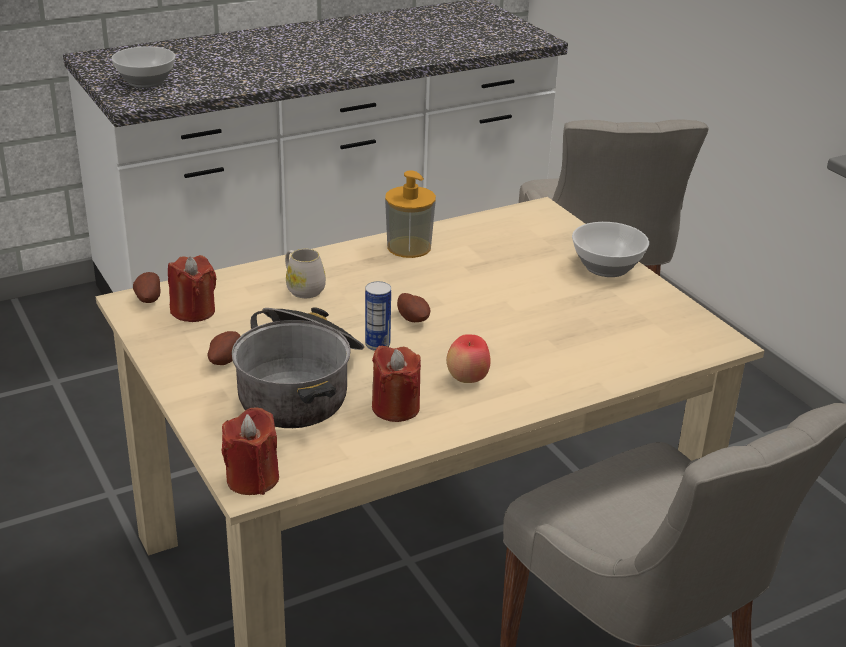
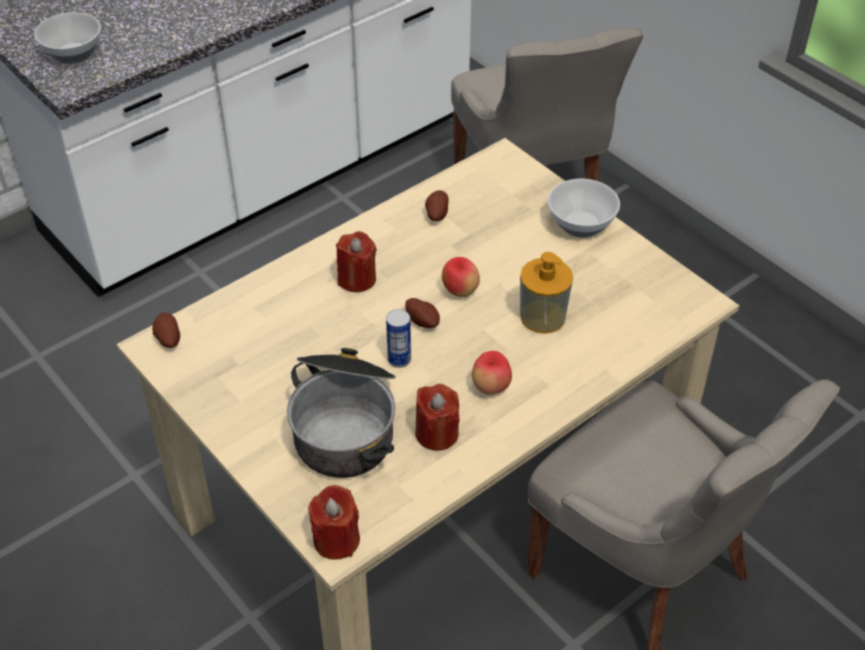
camera: 10 degrees left, 15 degrees up
(193, 311) = (216, 347): red candle -> red candle (357, 279)
(224, 359) = (265, 403): potato -> potato (436, 214)
(302, 289) = (309, 300): white mug -> none
(409, 247) = (393, 228): soap dispenser -> soap dispenser (542, 317)
(461, 301) = (460, 291): none -> apple

